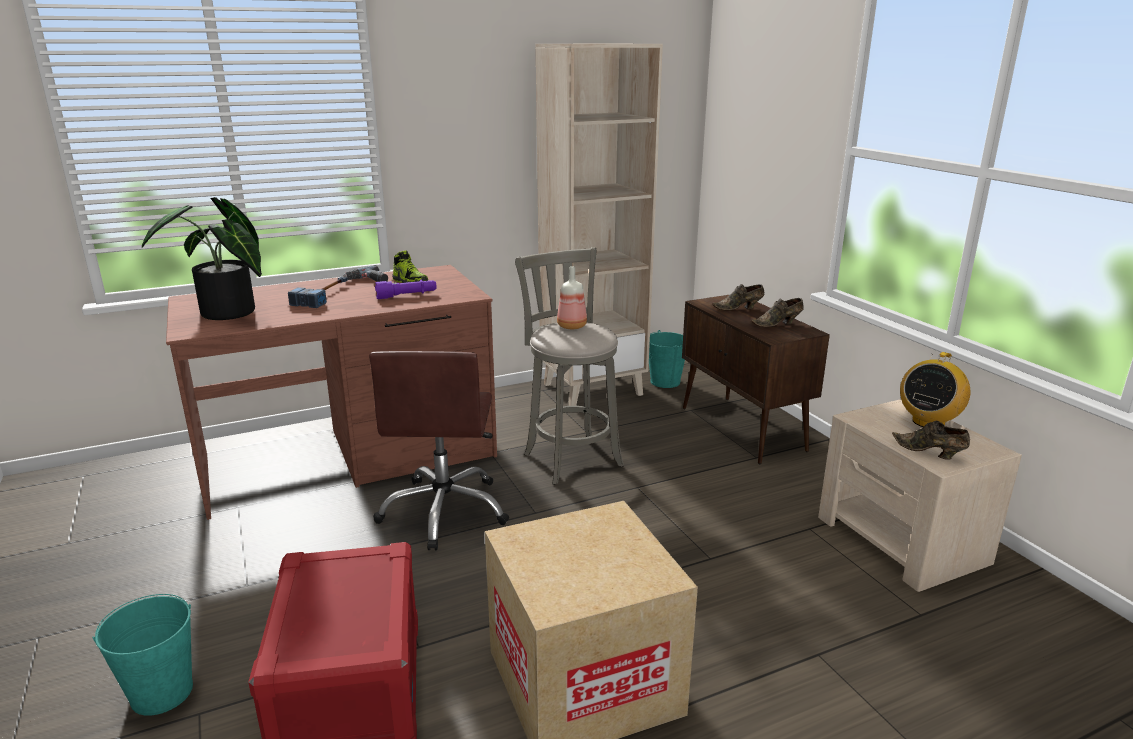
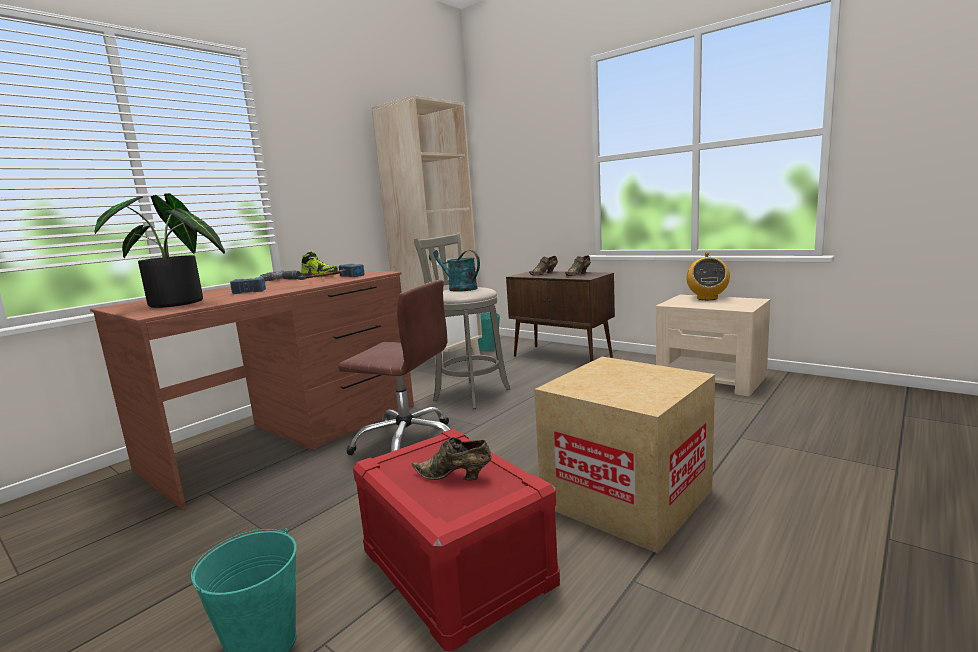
camera: 25 degrees left, 10 degrees down
(407, 296) = (330, 279): purple flashlight -> hammer
(445, 511) = (408, 443): brown office chair -> brown office chair turned 45 degrees counterclockwise
(571, 326) = (458, 289): bottle -> turquoise watering can
(930, 453) = (729, 306): brown shoe -> brown shoe (455, 477)

